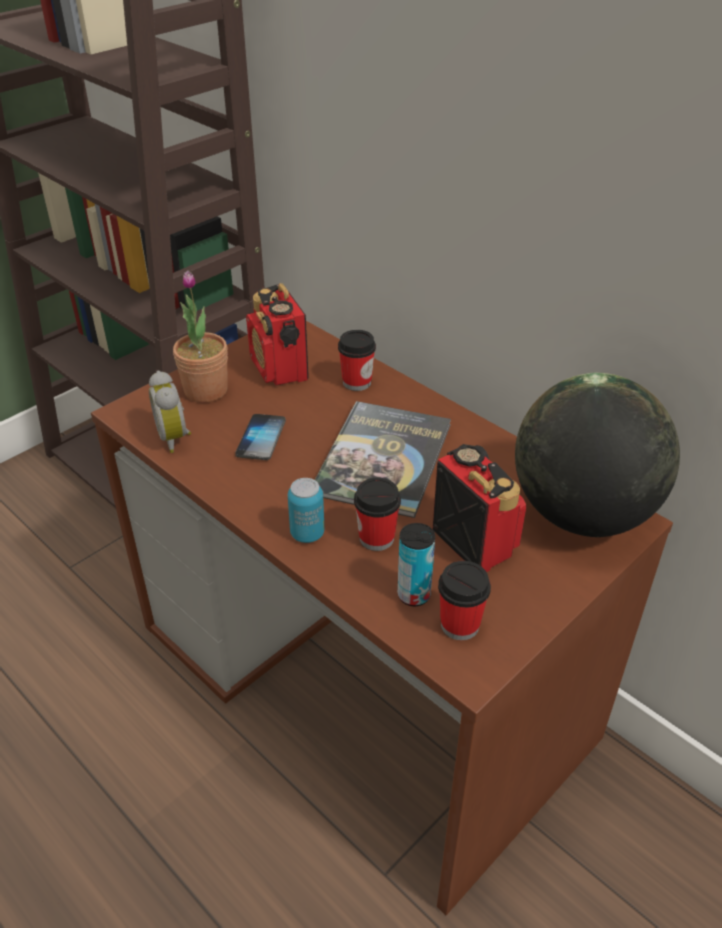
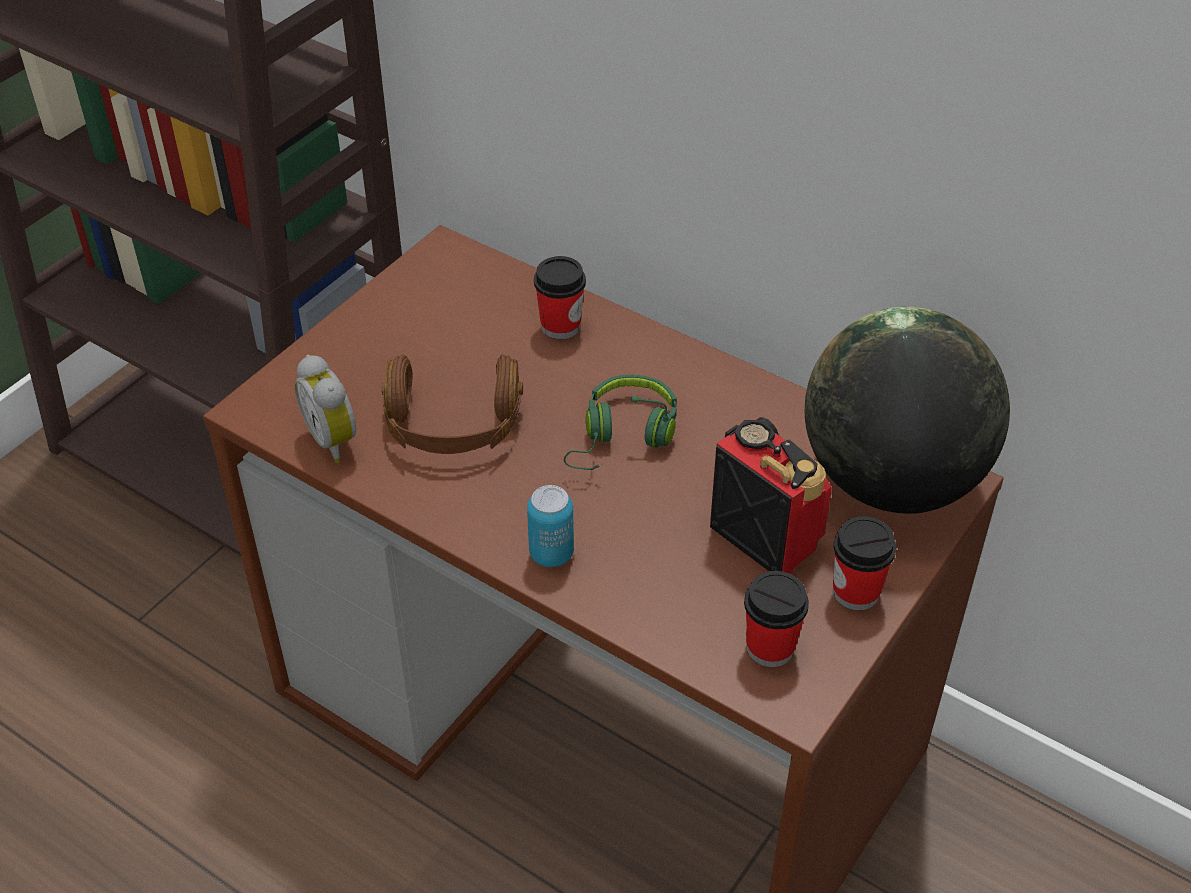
camera: 10 degrees left, 5 degrees up
(206, 390) = (355, 362): potted plant -> none
(261, 438) = (453, 426): phone -> brown headphones
(279, 369) = (449, 318): radio -> none
(376, 538) = (641, 548): cup -> cup (855, 592)
(383, 459) = (623, 436): book -> green headphones
(413, 595) = (705, 617): can -> none

